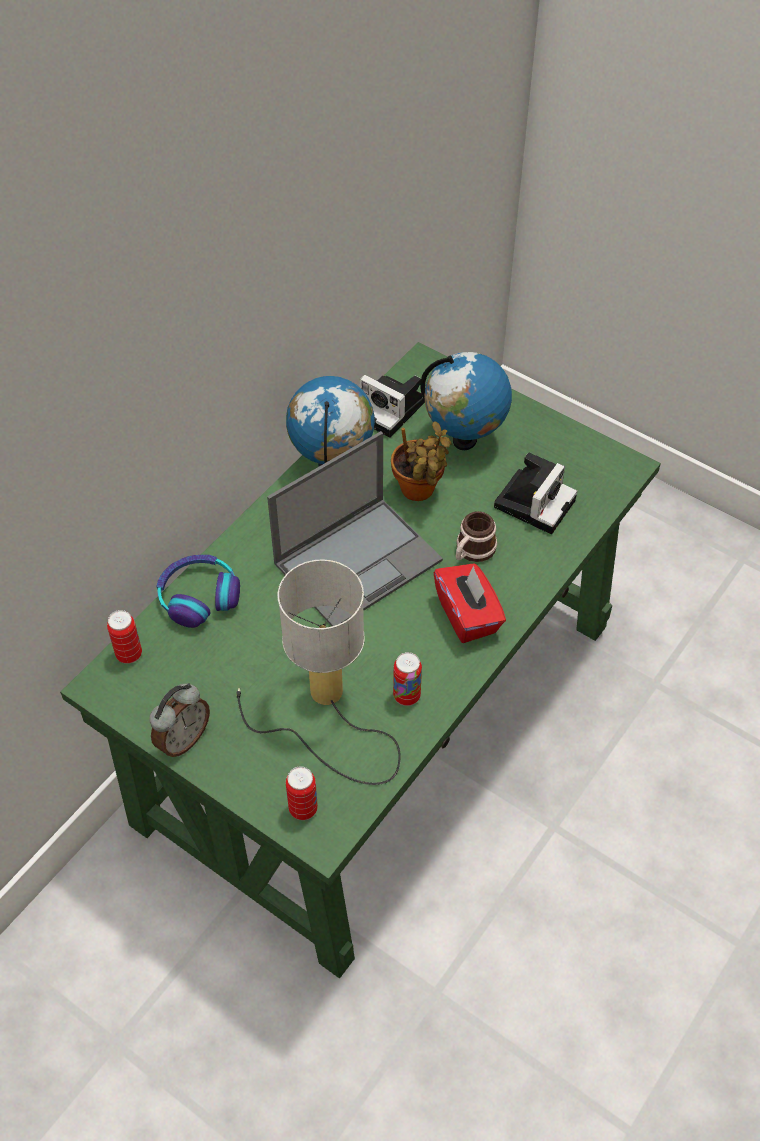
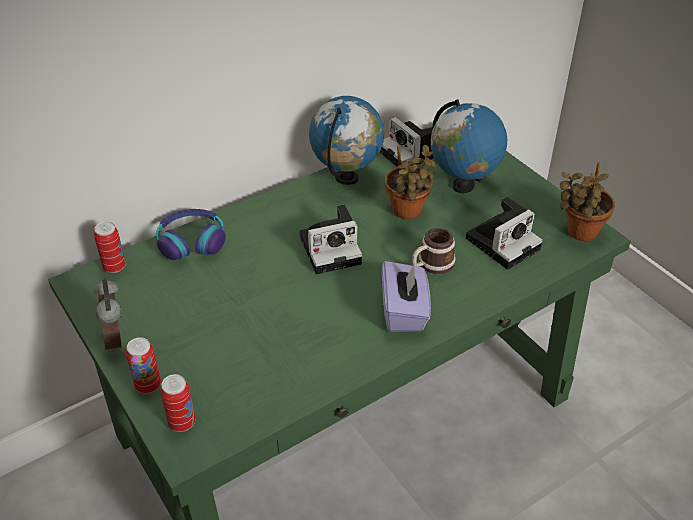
camera: 20 degrees right, 10 degrees down
(182, 739) = (117, 339): alarm clock -> alarm clock turned 105 degrees clockwise
(324, 710) = (243, 350): table lamp -> none
(359, 561) = (332, 248): laptop -> camera
(406, 696) = (319, 359): can -> can (148, 385)
(468, 615) = (404, 312): red tissue box -> purple tissue box
(606, 467) = (579, 232): none -> potted plant

